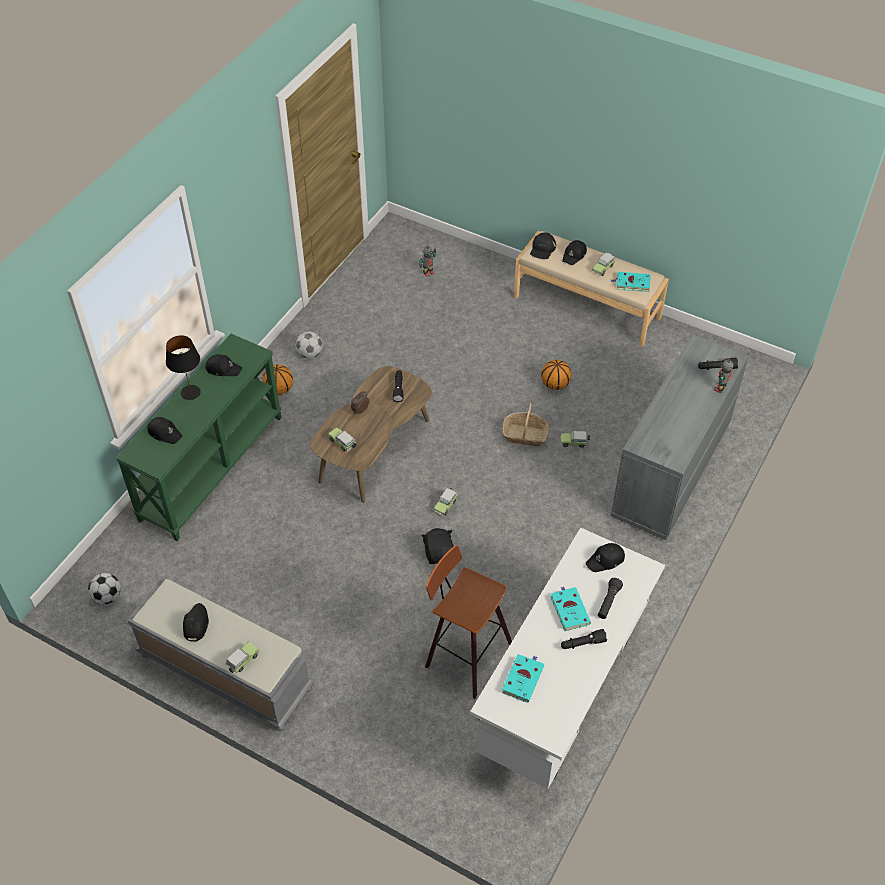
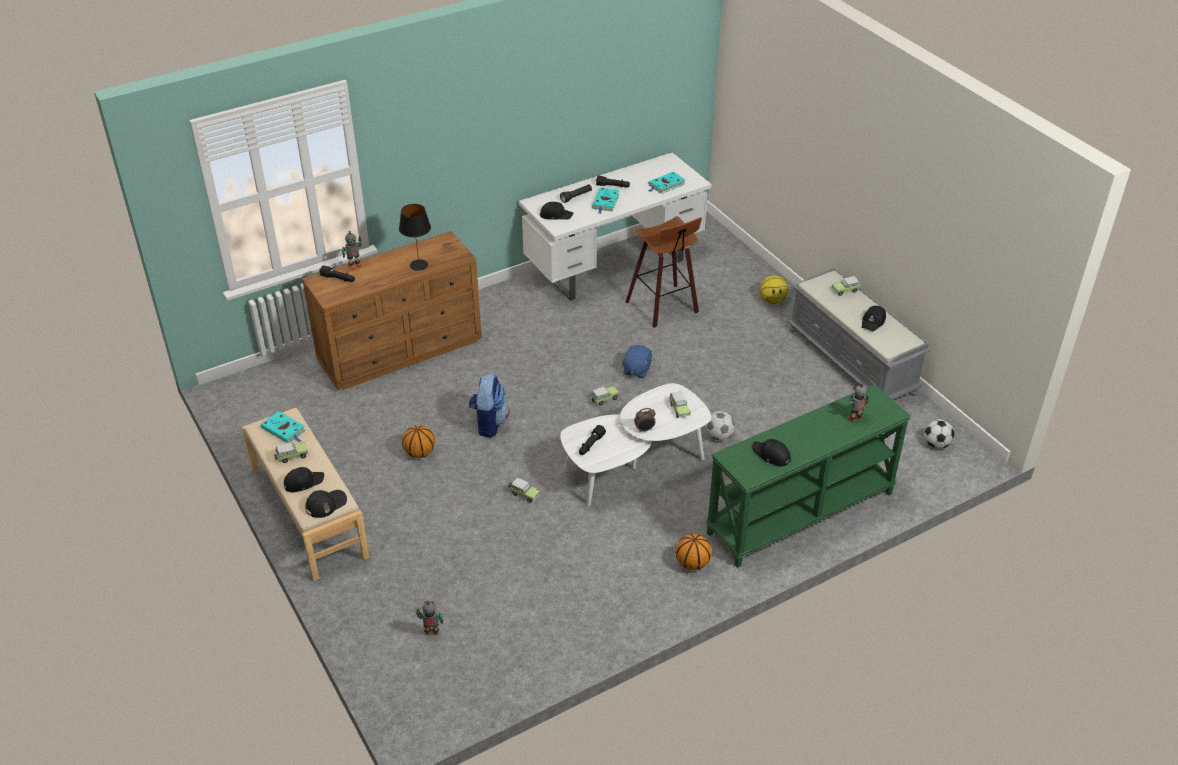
camera: 150 degrees left, 10 degrees down
(165, 433) = (855, 418): black cap -> toy robot
(191, 392) = (815, 445): black table lamp -> black table lamp (418, 265)
(310, 354) = (636, 589): football -> football (718, 436)
(352, 728) = (772, 300): none -> basketball
(374, 450) = (634, 466): brown coffee table -> white coffee table
(439, 553) = (636, 370): black plush toy -> blue plush toy
(525, 435) = (489, 423): basket -> backpack
(574, 442) = (453, 400): toy car -> toy car (524, 494)
(670, 472) = (401, 350): grey dresser -> brown dresser

